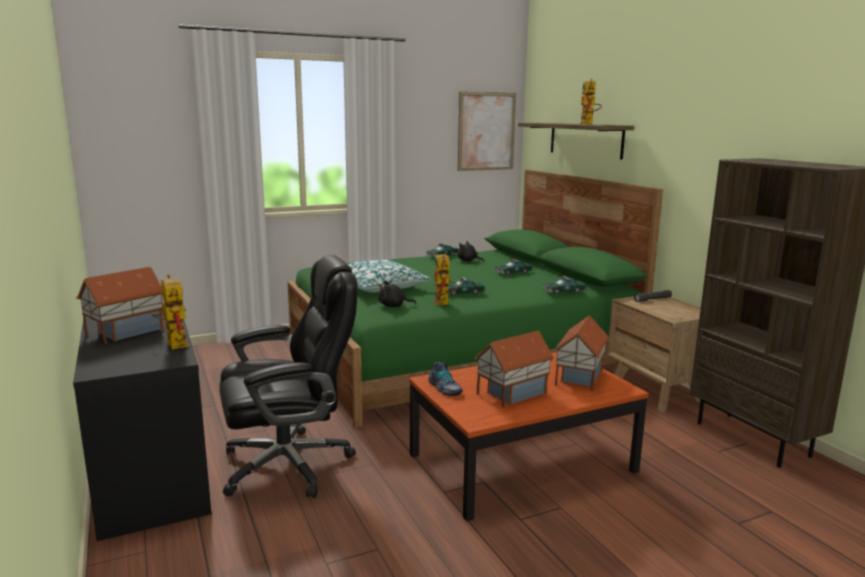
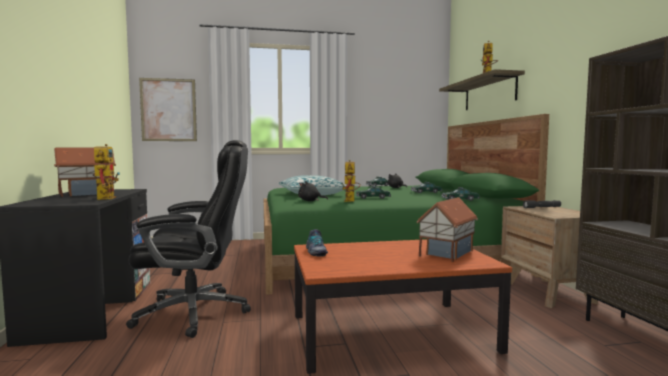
camera: 15 degrees right, 10 degrees down
(486, 131) = (418, 100): picture -> picture (168, 110)
(511, 393) = (372, 258): toy house -> none

